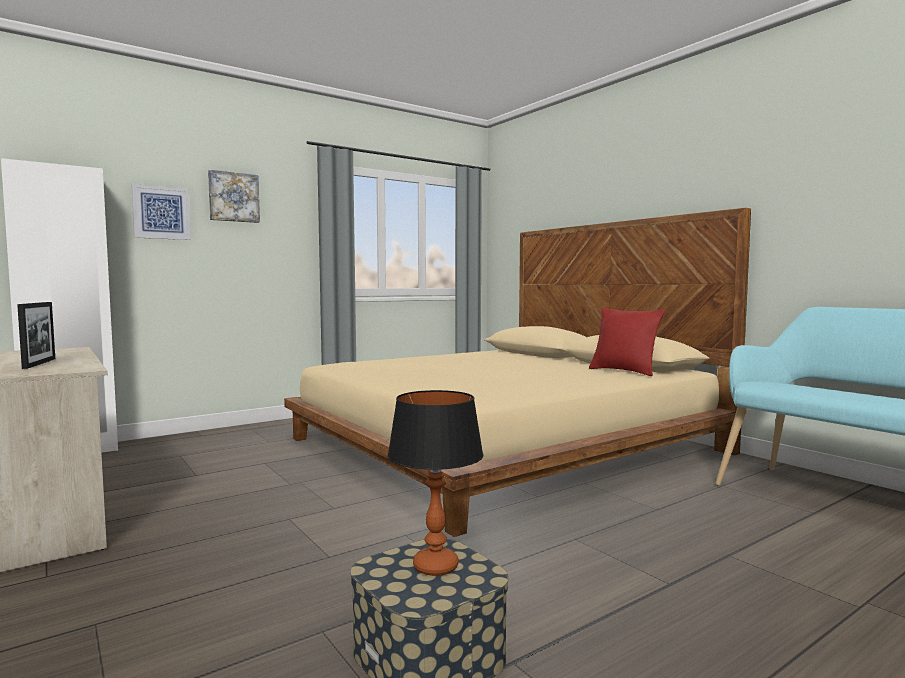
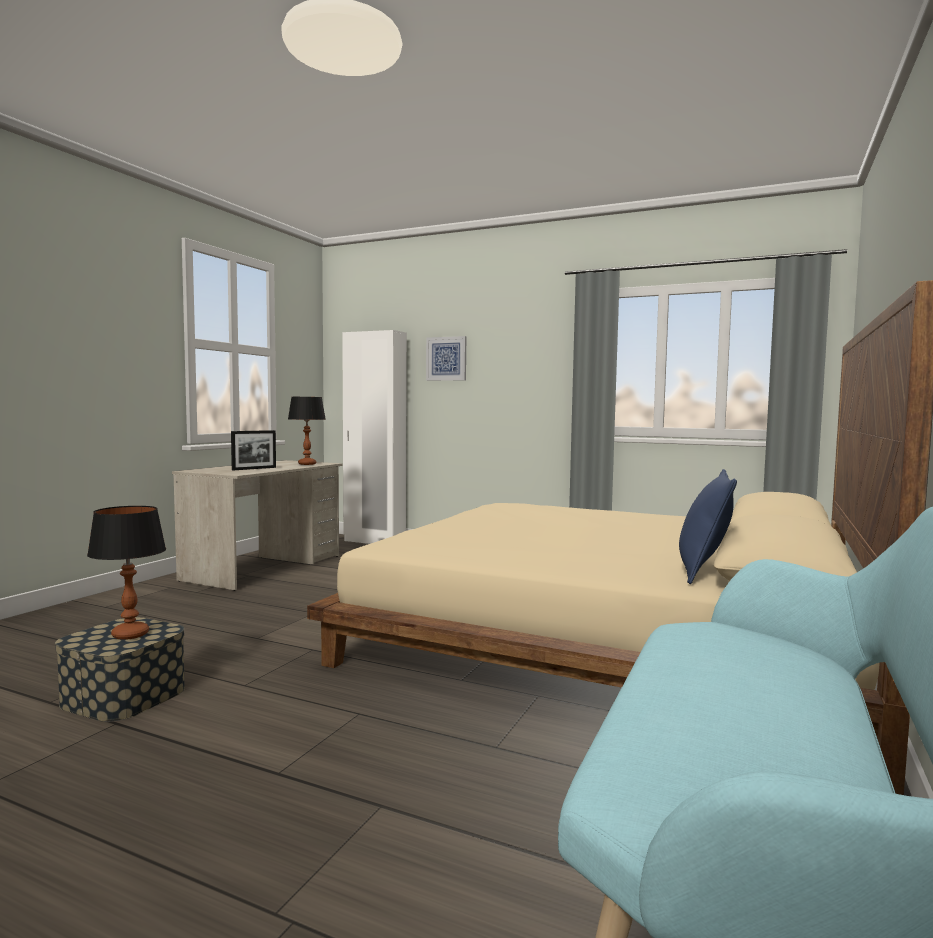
camera: 60 degrees right, 0 degrees up
(55, 352) = (307, 464): none -> table lamp
(233, 197) = (502, 338): picture -> none
(624, 371) = (703, 572): red pillow -> blue pillow

